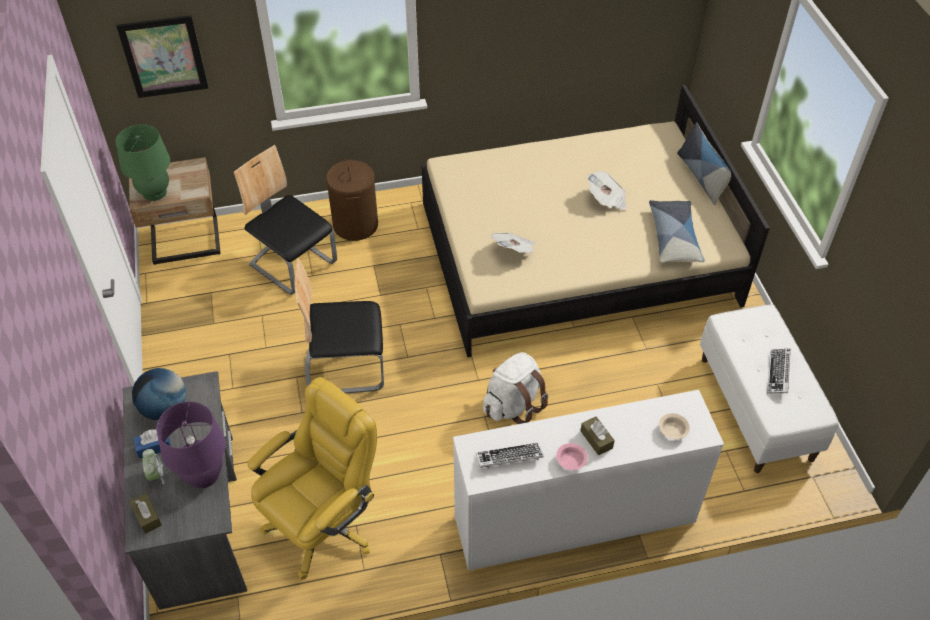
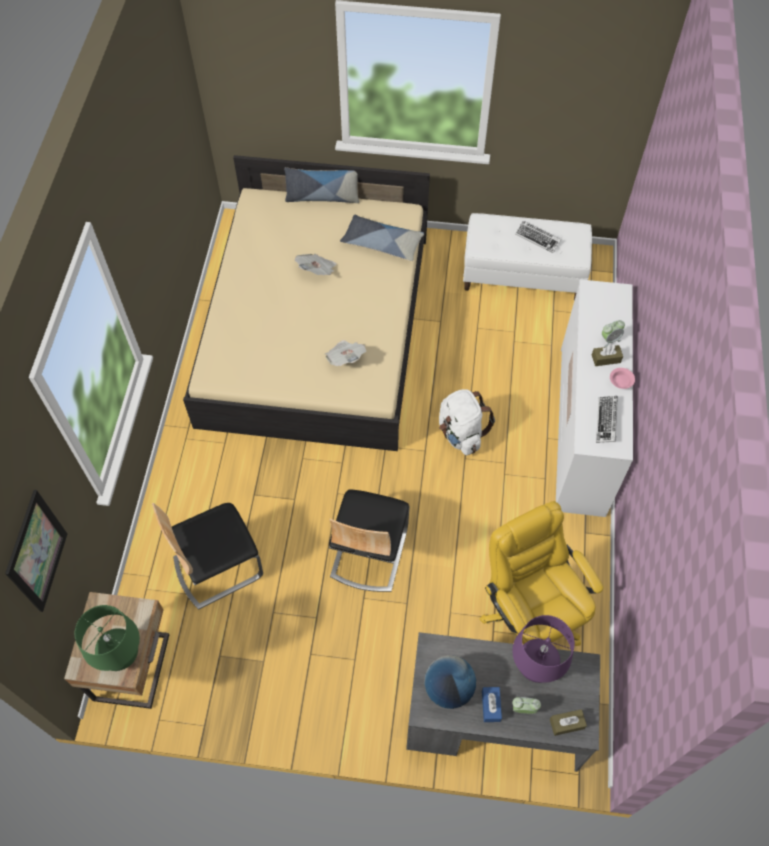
camera: 70 degrees left, 10 degrees up
(355, 225) = (191, 496): brown laundry basket -> none
(626, 438) = (610, 339): none -> alarm clock
(672, 430) = (611, 309): beige bowl -> none

